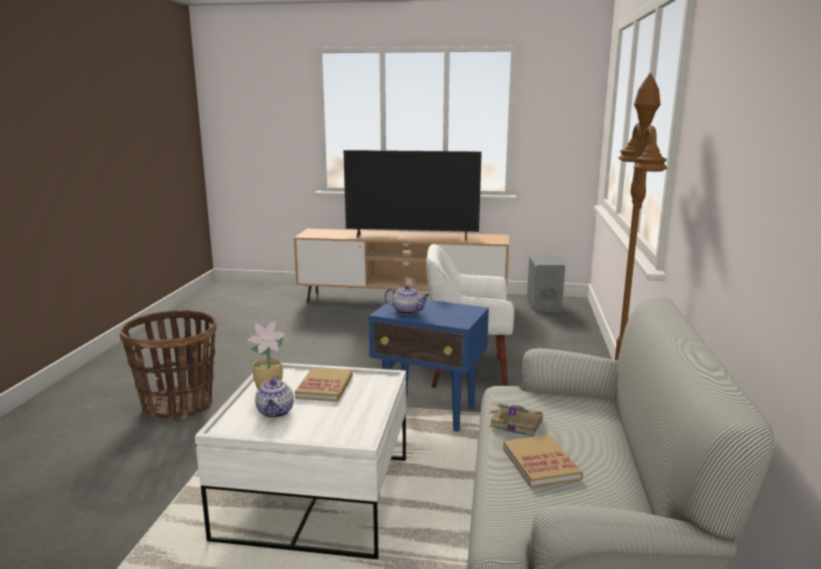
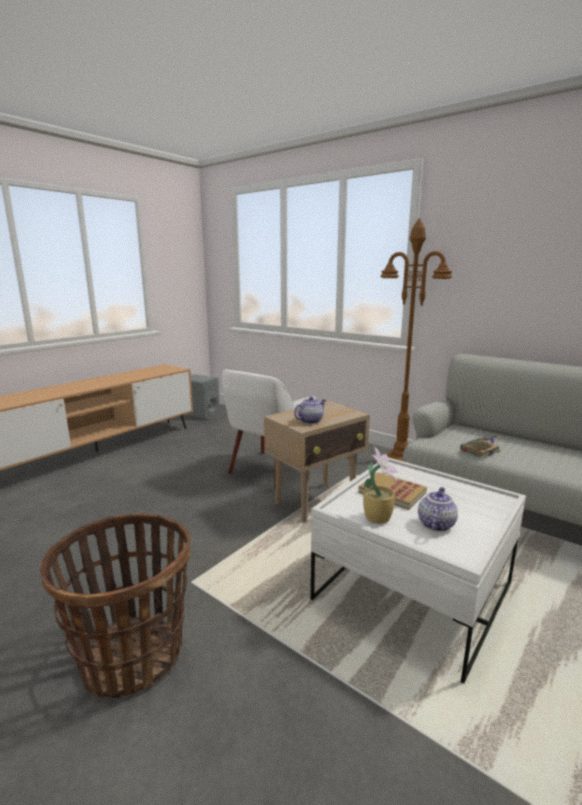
camera: 60 degrees left, 0 degrees up
(275, 412) = (435, 524): teapot -> teapot turned 90 degrees counterclockwise
(411, 237) = (100, 383): television -> none
(429, 412) = (316, 502): blue side table -> beige side table
(541, 463) = (535, 458): book -> none

